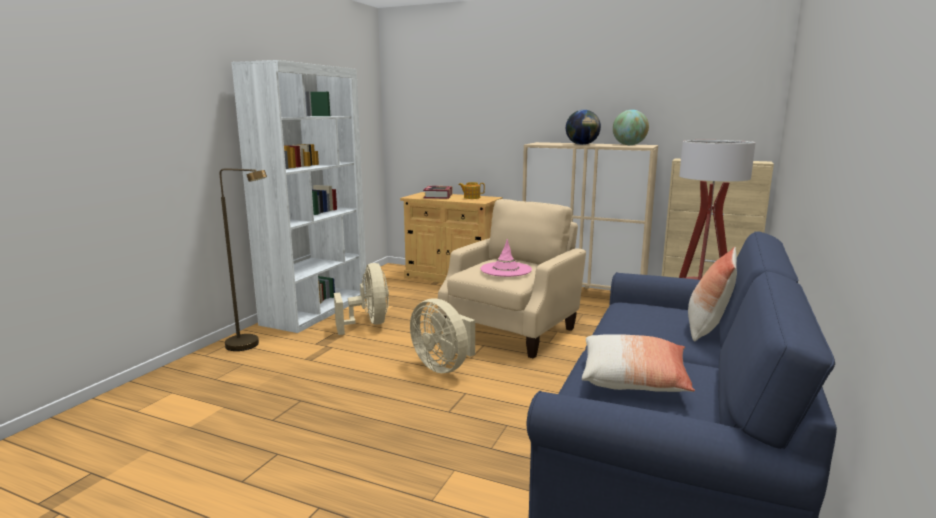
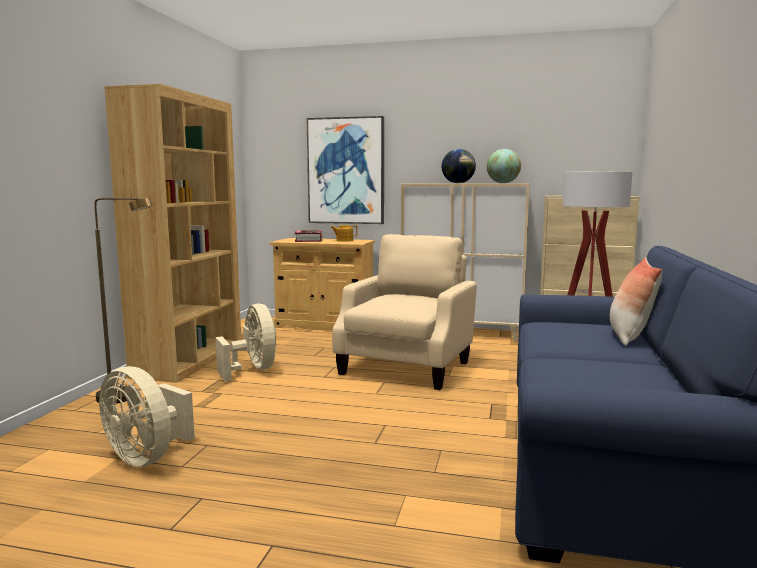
camera: 10 degrees left, 5 degrees down
(317, 310) = (189, 360): white bookcase -> brown bookcase
(444, 366) = (351, 403): beige fan -> beige fan (147, 457)
(476, 128) = (346, 171): none -> picture
(505, 269) = (403, 302): pink hat -> none
(634, 380) = (592, 377): pillow -> none

